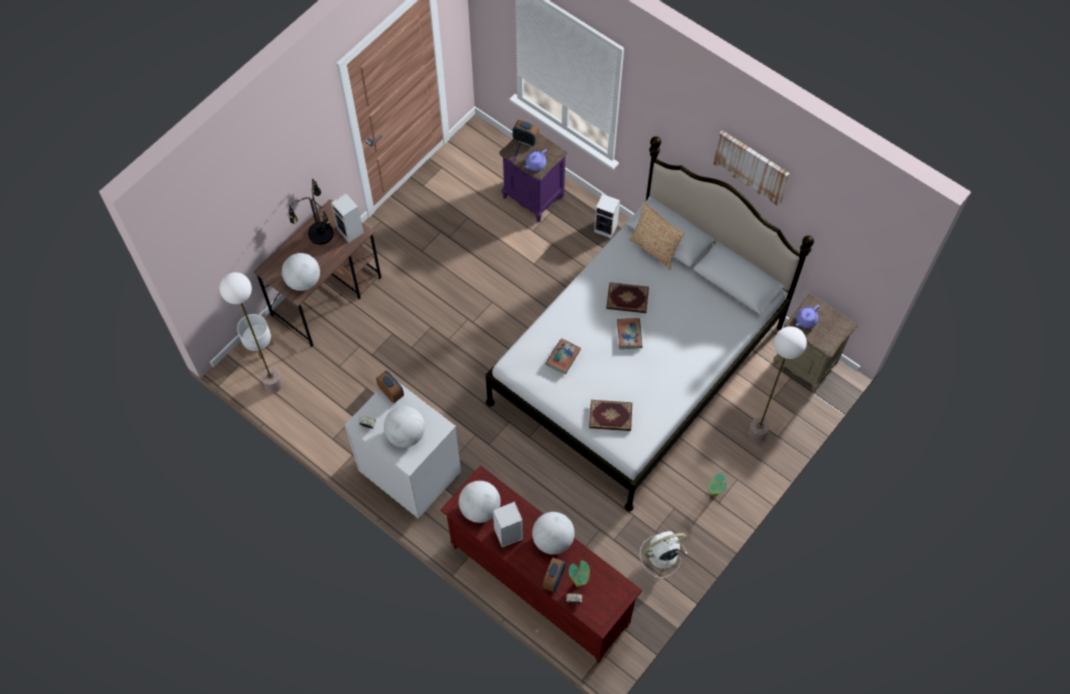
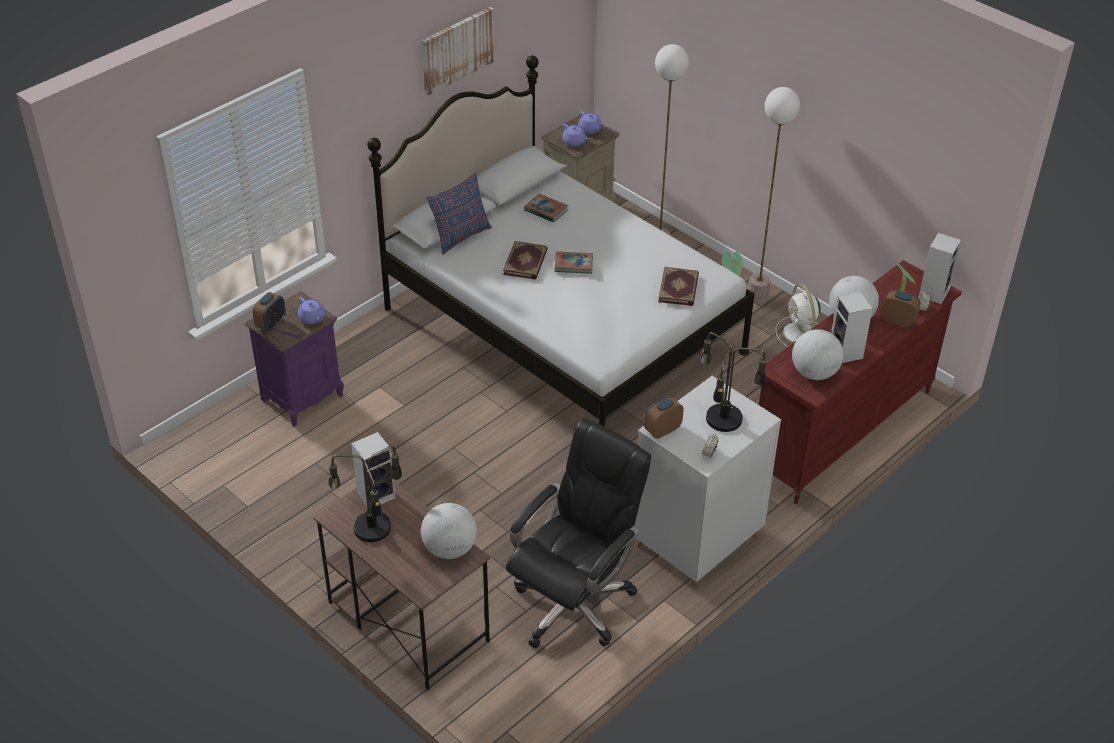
camera: 85 degrees left, 20 degrees down
(259, 346) = (478, 706): white planter -> none
(273, 384) = (545, 688): floor lamp -> floor lamp (757, 296)
(346, 396) = (574, 604): none -> black office chair
(406, 434) = (723, 419): globe -> table lamp
(563, 357) = (598, 317): book -> book (546, 210)
(606, 228) = (368, 337): speaker -> speaker (934, 292)
(654, 249) = (461, 237): beige pillow -> blue pillow
(829, 332) = (590, 129): none -> purple teapot

